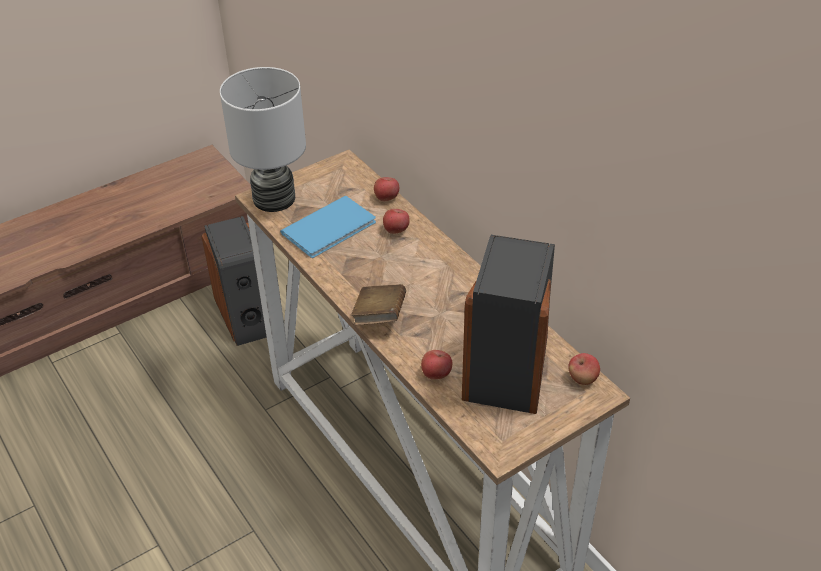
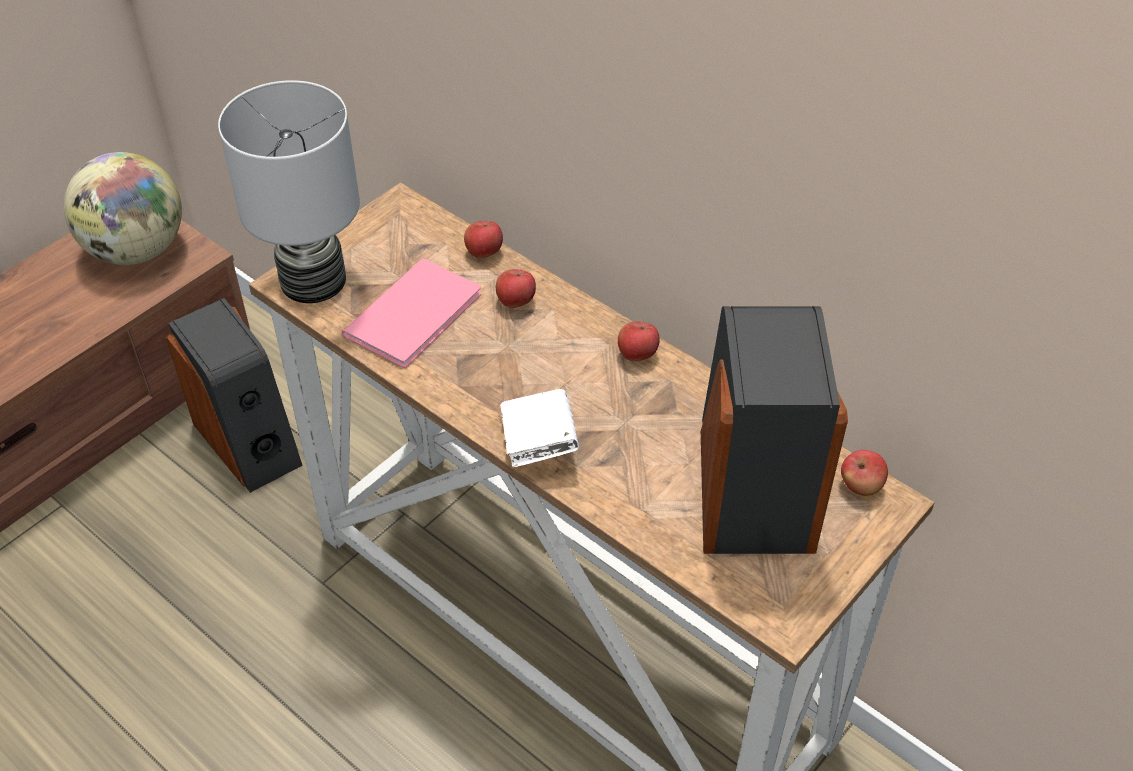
camera: 15 degrees left, 5 degrees up
(198, 179) = (136, 250): none -> globe
(332, 228) = (418, 313): blue book -> pink book
(379, 316) = (538, 443): brown book -> white book
(436, 374) = (653, 520): apple -> apple (637, 354)

